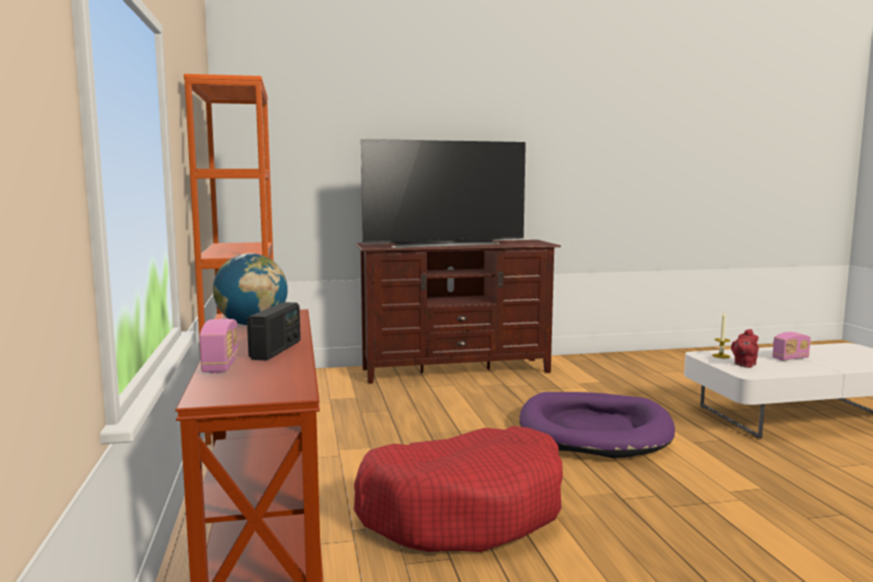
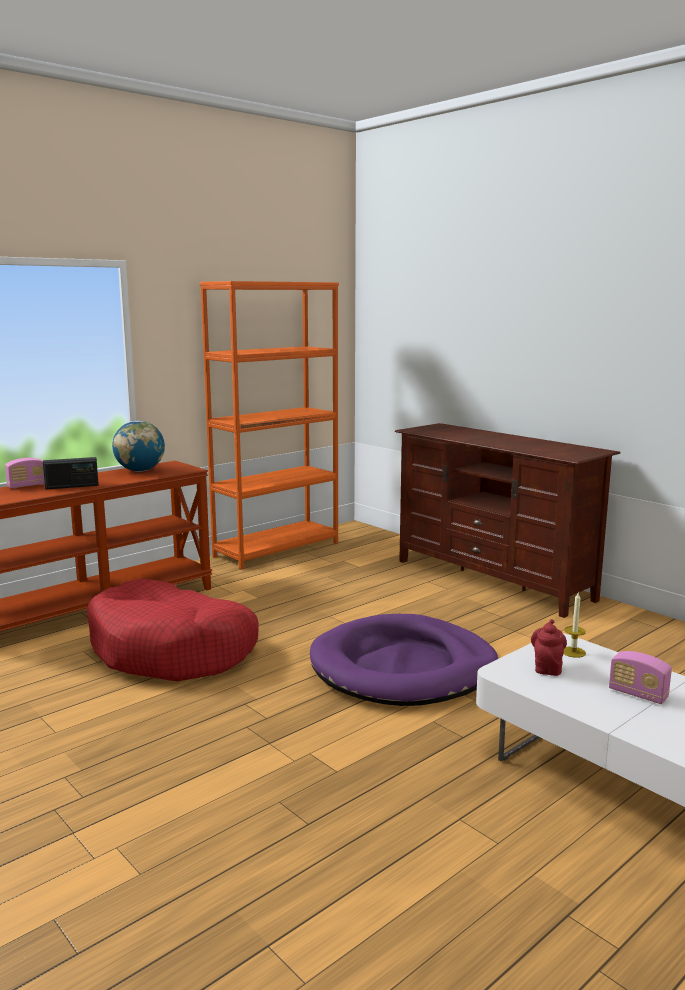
camera: 60 degrees right, 5 degrees up
(443, 244) = (482, 438): television -> none
(744, 365) = (547, 667): red teapot -> red teapot turned 90 degrees clockwise

